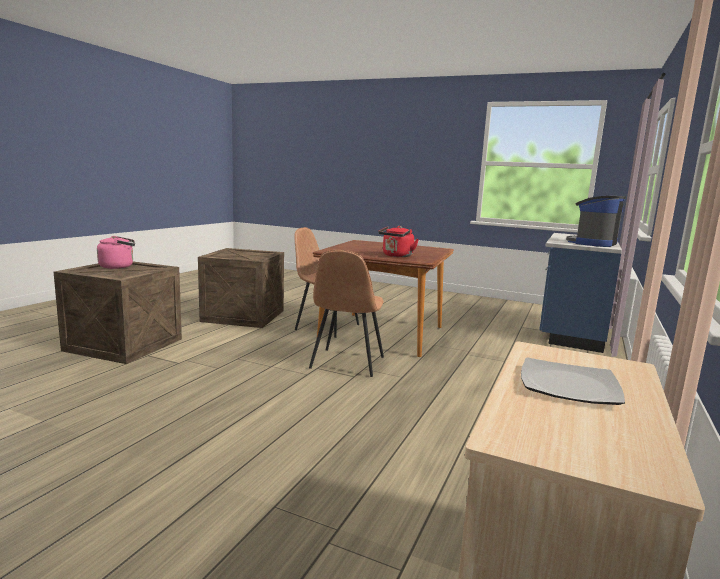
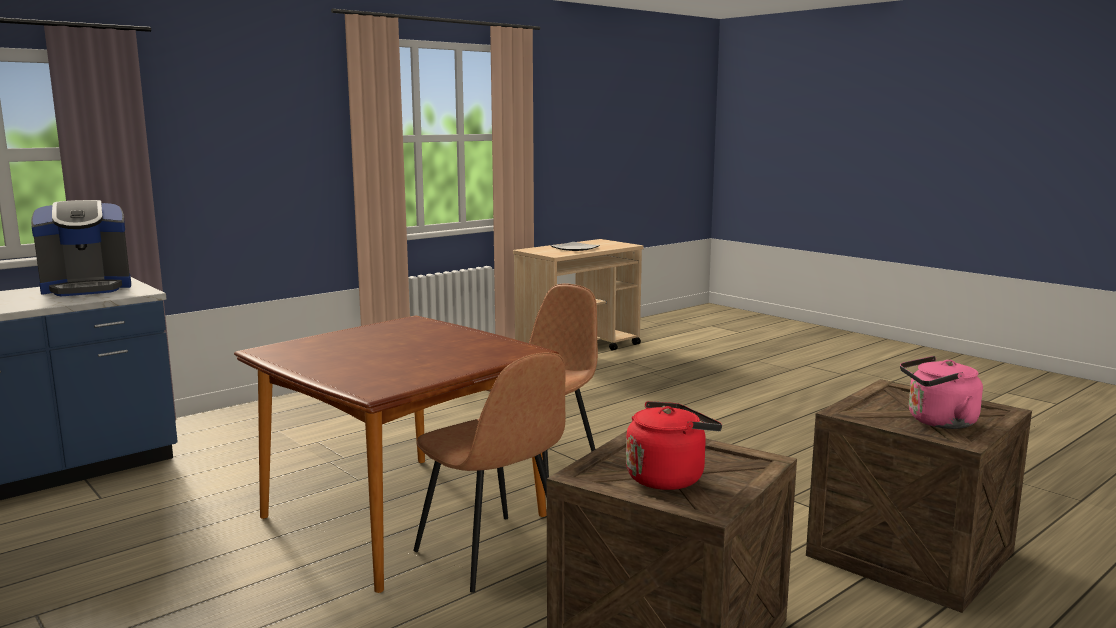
camera: 155 degrees left, 0 degrees up
(396, 256) = (427, 332): red kettle -> red kettle (668, 477)

